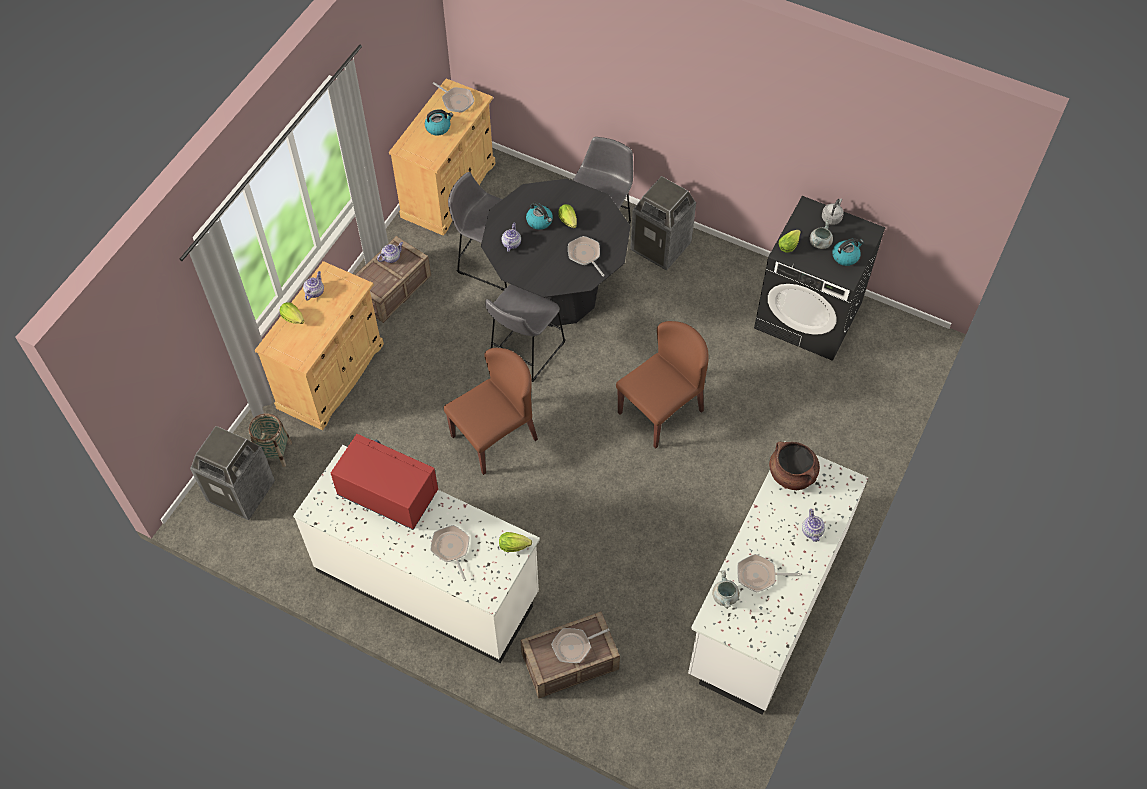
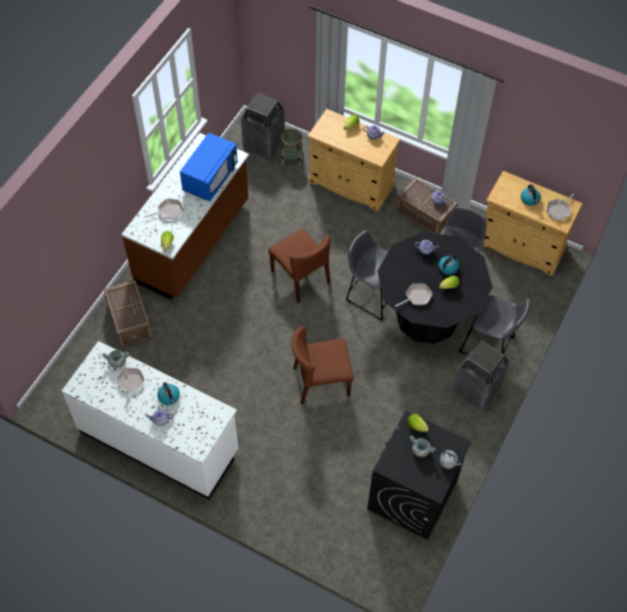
camera: 90 degrees right, 0 degrees up
(387, 494) = (210, 177): red microwave -> blue microwave
(428, 582) = (193, 242): white counter -> brown counter
(574, 646) = (126, 309): frying pan -> none
(660, 411) = (320, 382): brown chair -> brown chair turned 120 degrees clockwise
(792, 474) = (208, 411): brown cooking pot -> none
(845, 256) = (407, 468): kettle -> kettle (169, 397)

